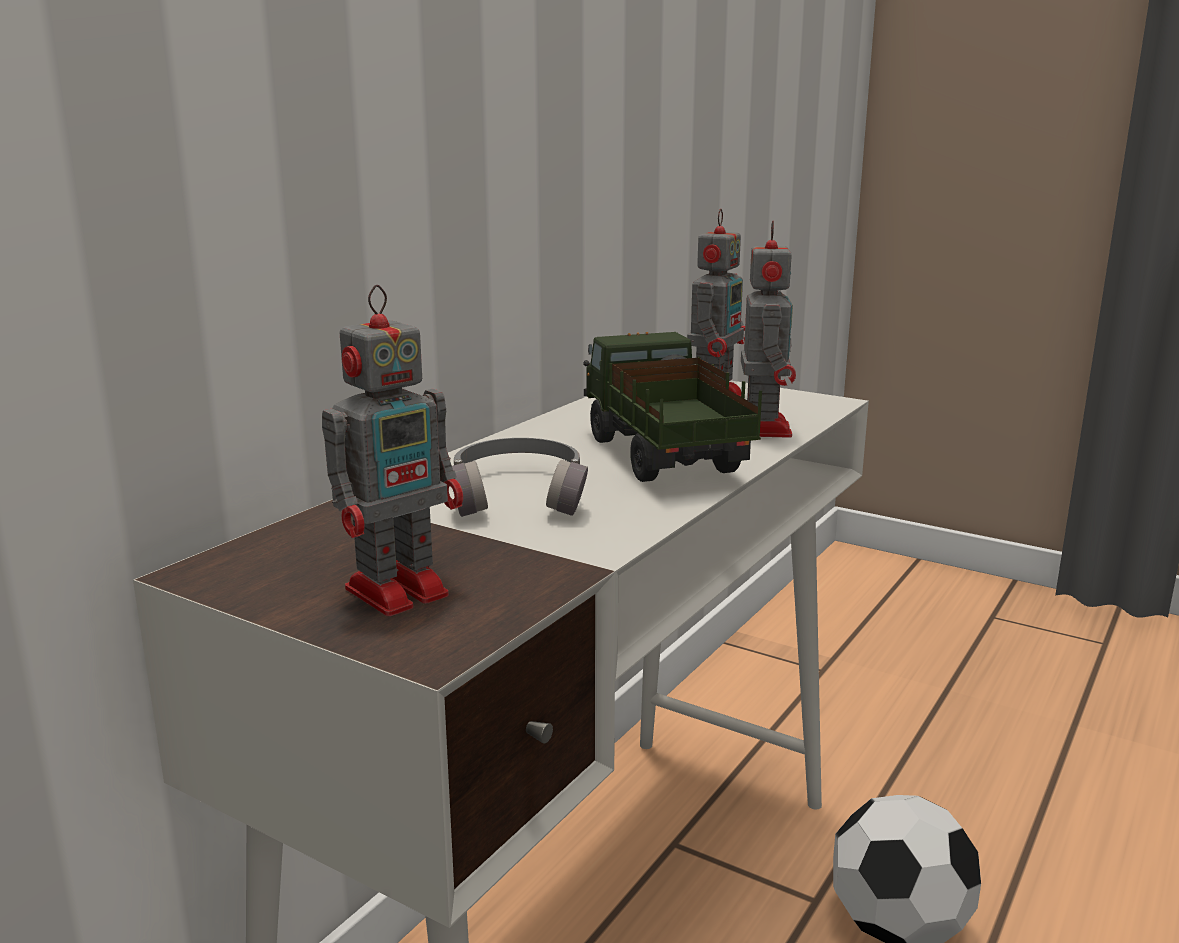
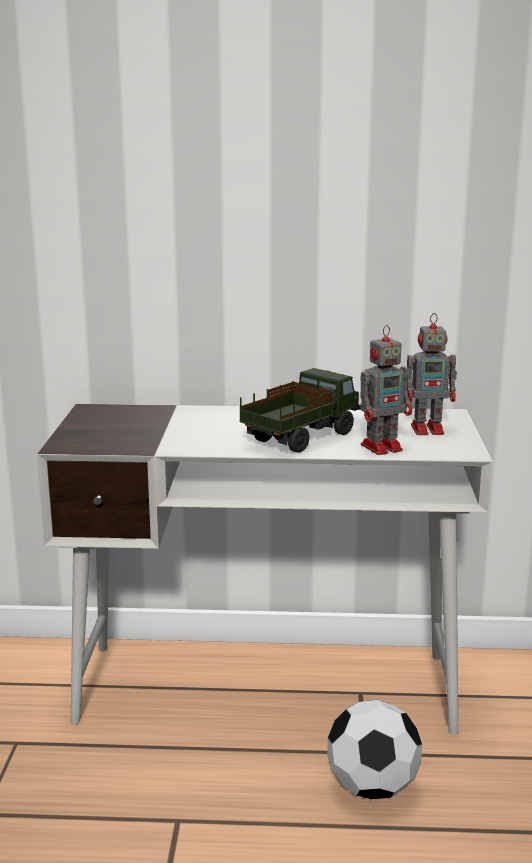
camera: 60 degrees right, 0 degrees up
(401, 590) = (101, 433): toy robot -> none
(519, 494) = (216, 426): grey headphones -> none

